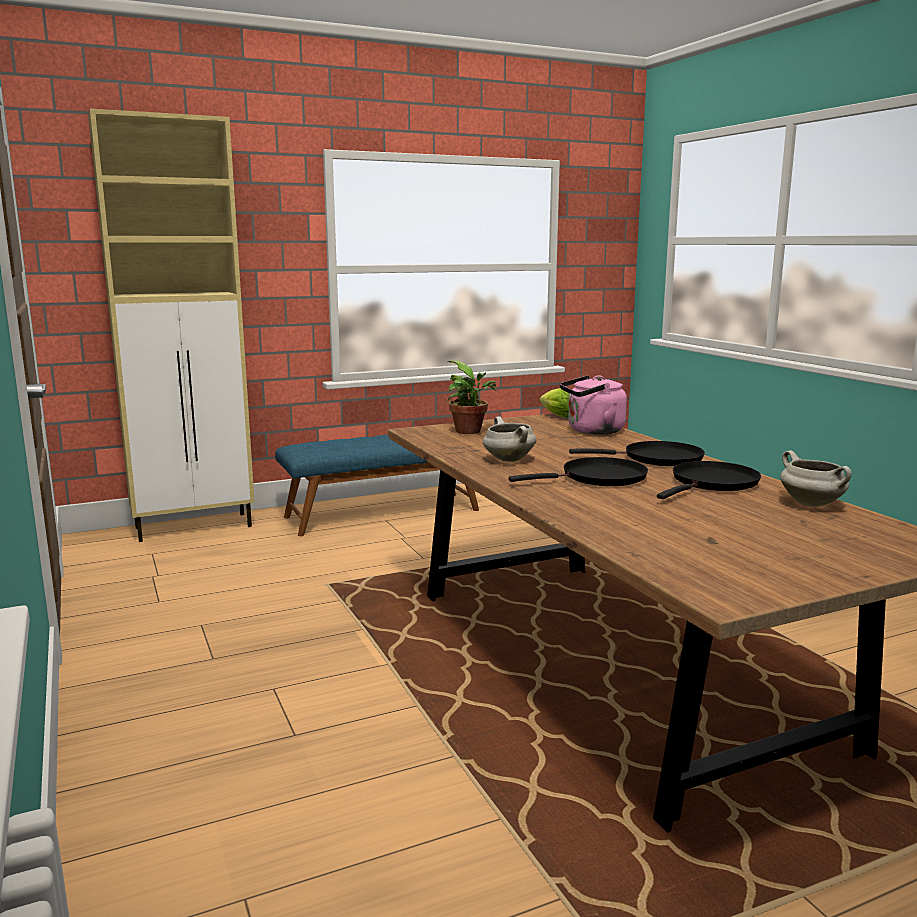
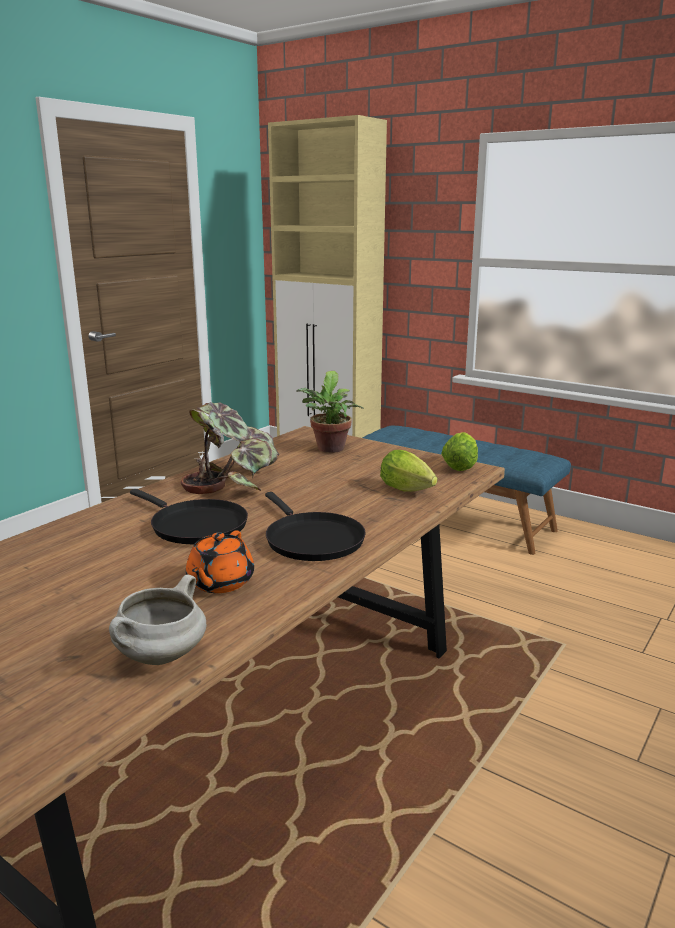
camera: 60 degrees right, 5 degrees up
(508, 460) = (233, 481): white cooking pot -> potted plant
(592, 431) = (409, 491): pink kettle -> lettuce
(712, 483) = (219, 583): black frying pan -> orange teapot

